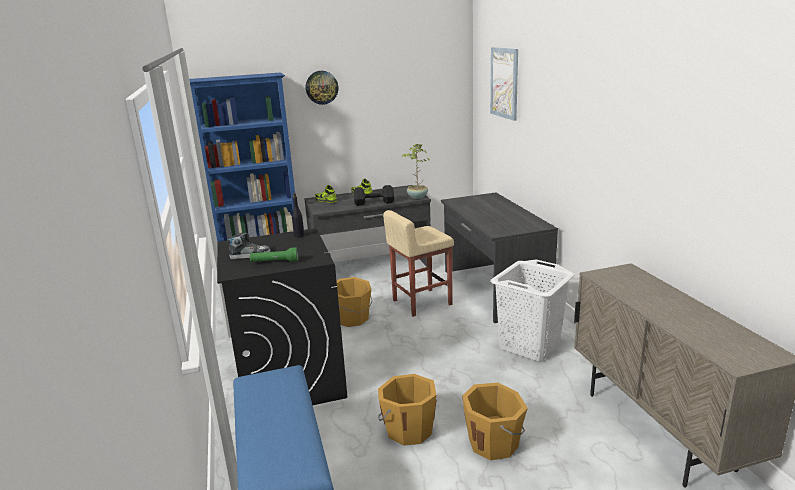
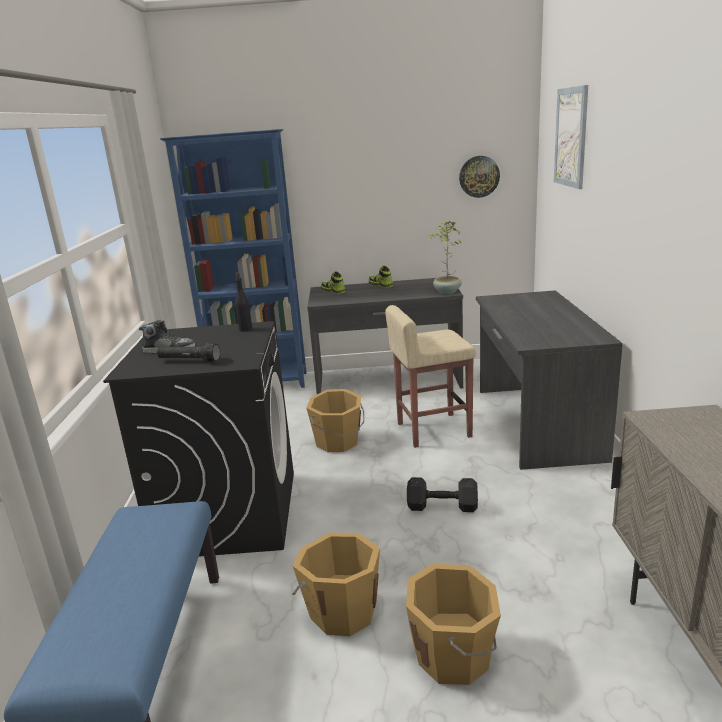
camera: 15 degrees right, 0 degrees up
(274, 262) = (189, 361): green flashlight -> black flashlight
(321, 87) = (334, 148): wall clock -> wall clock (479, 176)
(373, 203) = (387, 296): black dumbbell -> black dumbbell (440, 506)
(529, 346) = (559, 509): white laundry basket -> none

